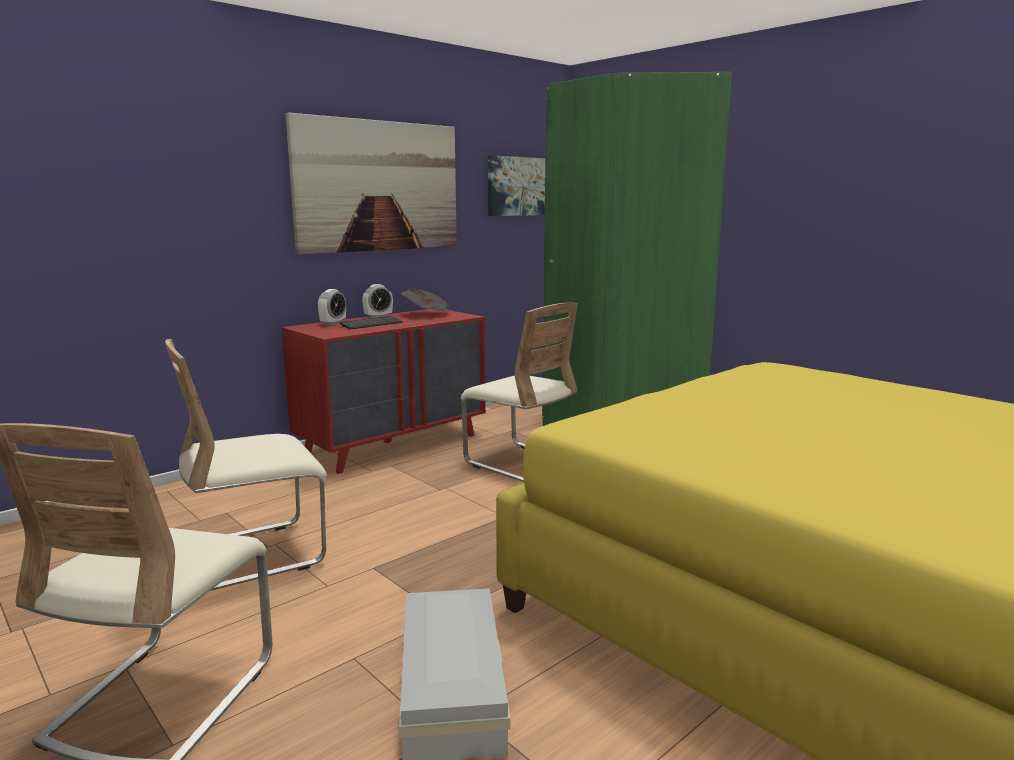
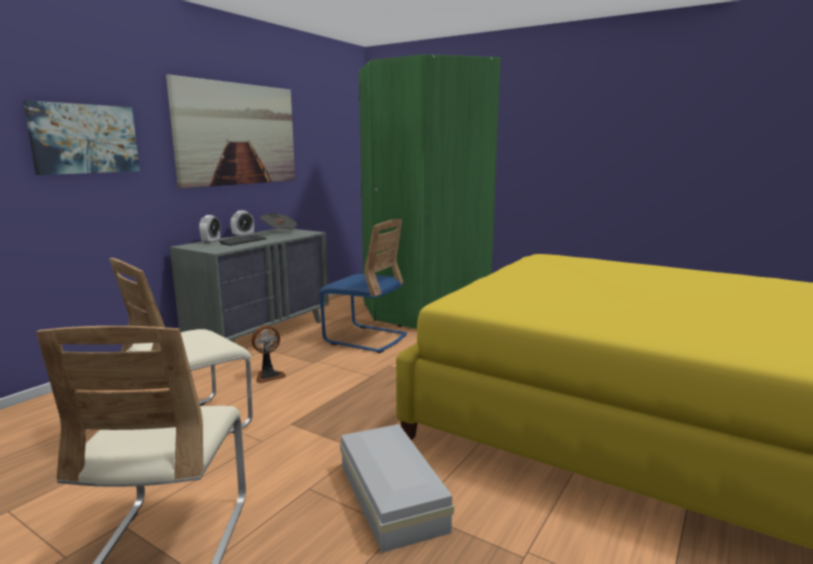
camera: 15 degrees left, 0 degrees up
(376, 501) = (268, 376): none -> fan
(393, 444) = (261, 333): red dresser -> grey dresser
(519, 186) = (335, 135): picture -> picture (85, 139)
(521, 463) = (365, 338): beige chair -> blue chair

